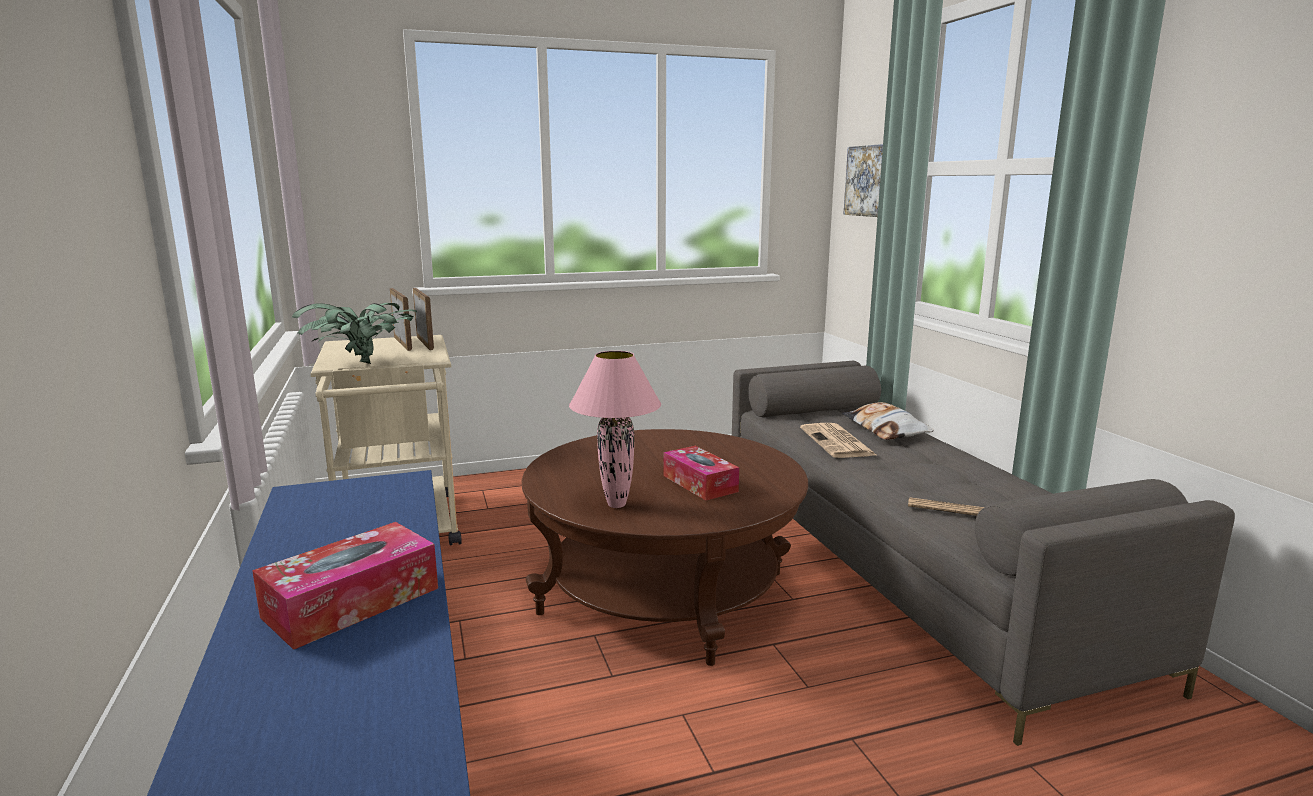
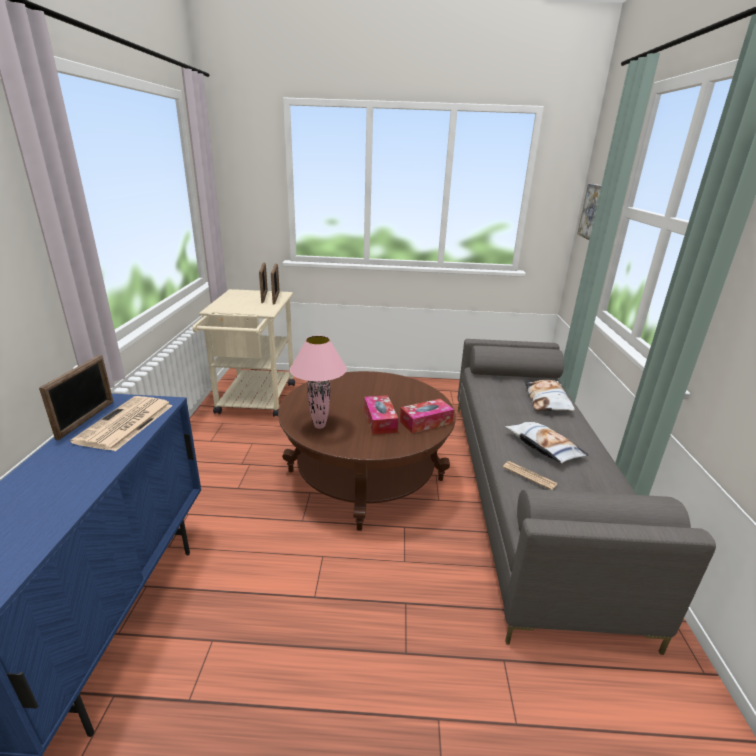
camera: 20 degrees right, 10 degrees up
(281, 523) = (87, 419): none -> picture frame
(352, 602) = (63, 481): tissue box -> tissue box (426, 422)
(362, 363) = (228, 310): potted plant -> none
(838, 442) = (503, 405): newspaper -> newspaper (125, 424)
(931, 476) = (543, 446): none -> pillow

